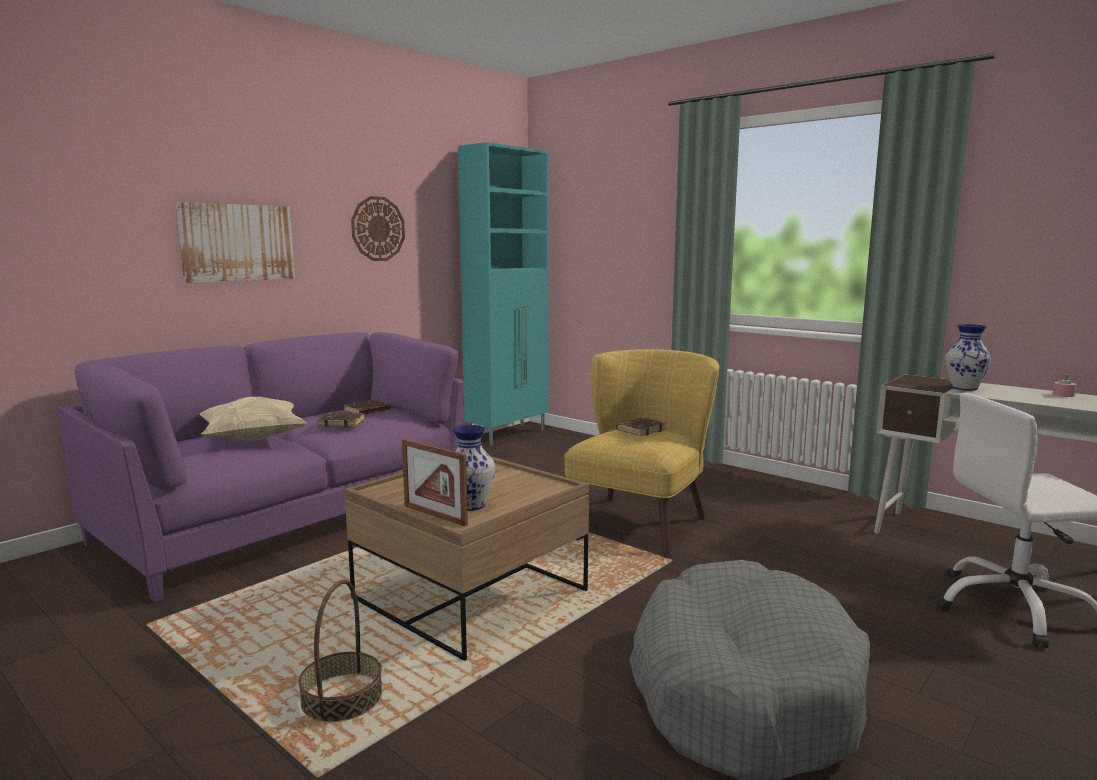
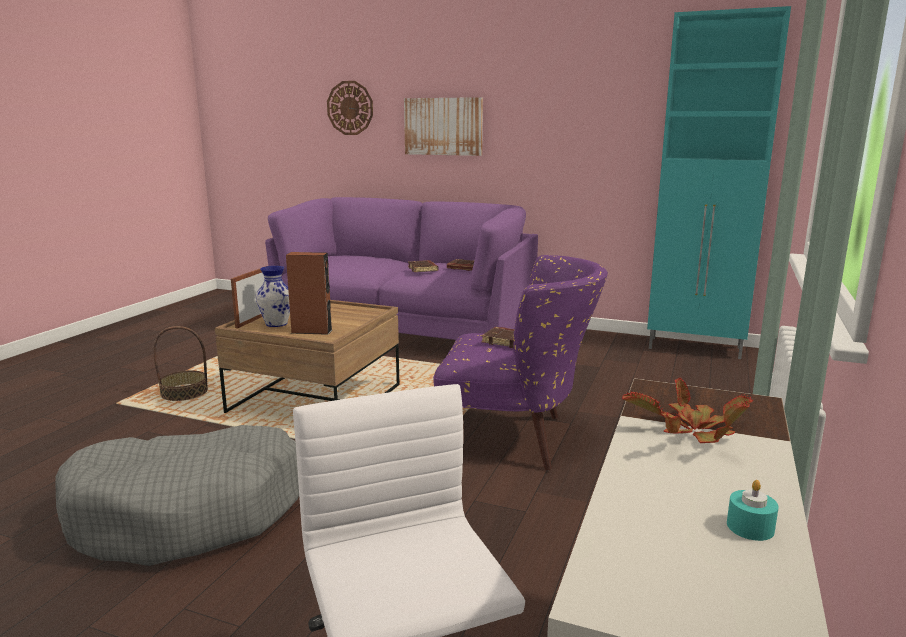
camera: 70 degrees right, 5 degrees up
(253, 439) = (370, 263): beige pillow -> none
(378, 229) = (567, 114): wall clock -> wall clock (350, 108)
(523, 491) = (311, 331): none -> brown speaker
(642, 519) = (514, 439): yellow armchair -> purple armchair
(963, 388) = (691, 432): vase -> potted plant
(1063, 395) = (750, 527): pink candle -> turquoise candle

